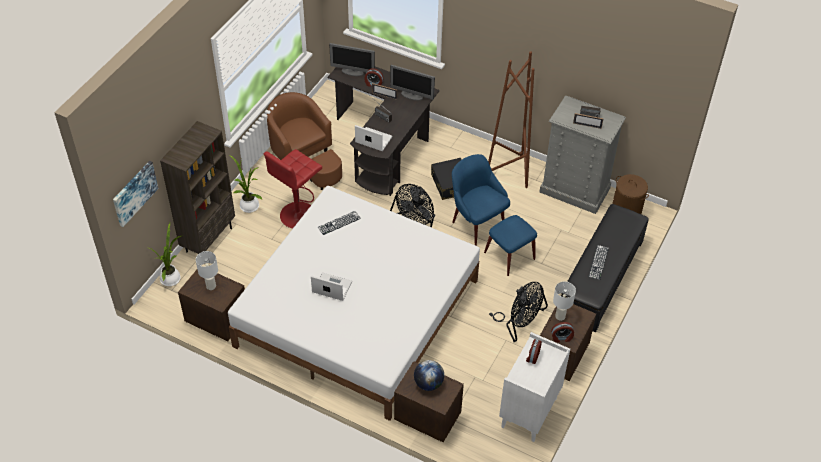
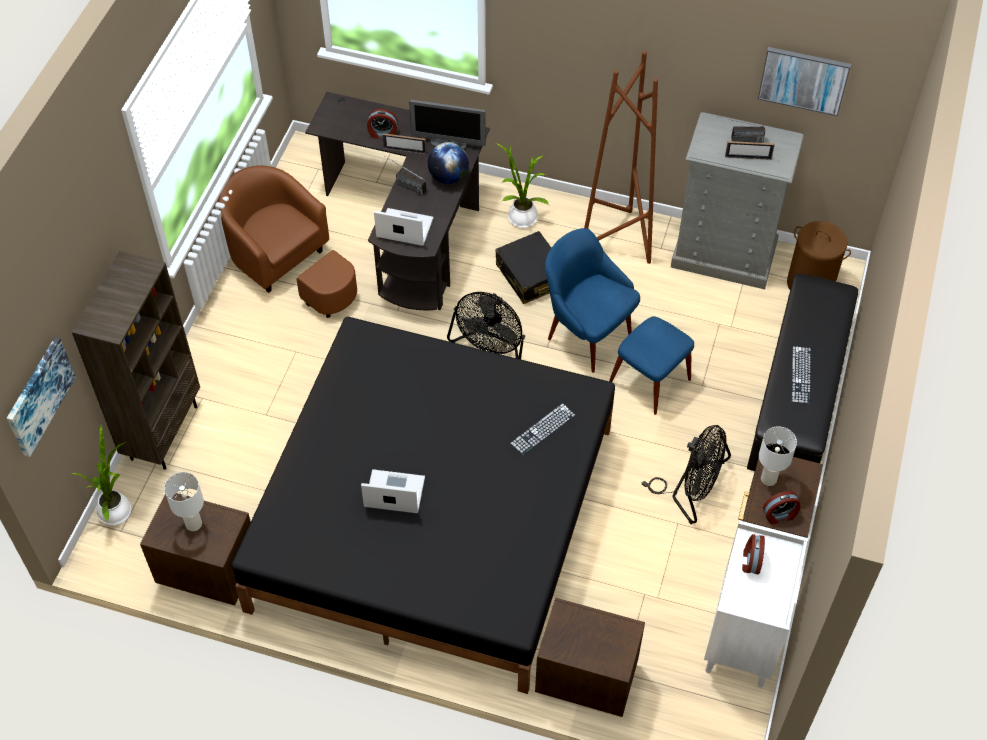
camera: 10 degrees left, 5 degrees up
(248, 205) = (216, 363): potted plant -> potted plant (520, 216)
(297, 215) = (299, 367): red stool -> none
(339, 223) = (380, 378): keyboard -> keyboard (543, 429)
(352, 72) = (344, 118): monitor -> none
(357, 312) = (433, 517): white bed -> black bed
(428, 383) = (589, 632): globe -> globe (448, 177)
(626, 82) = (803, 80): none -> picture

